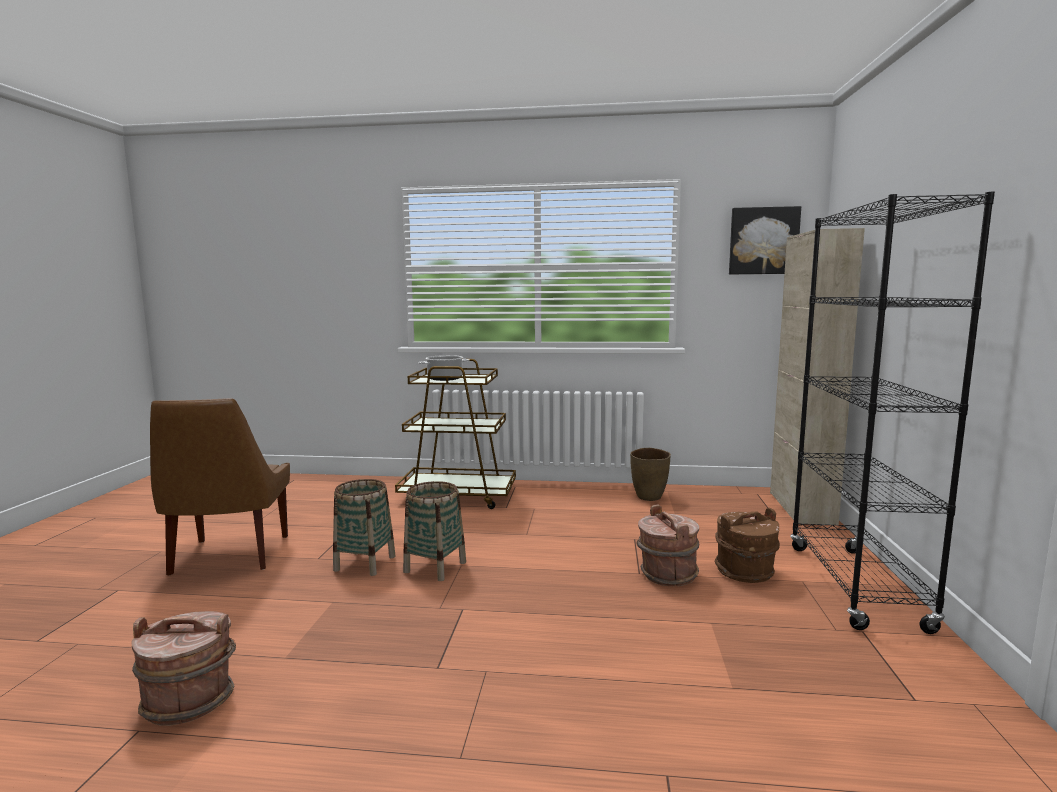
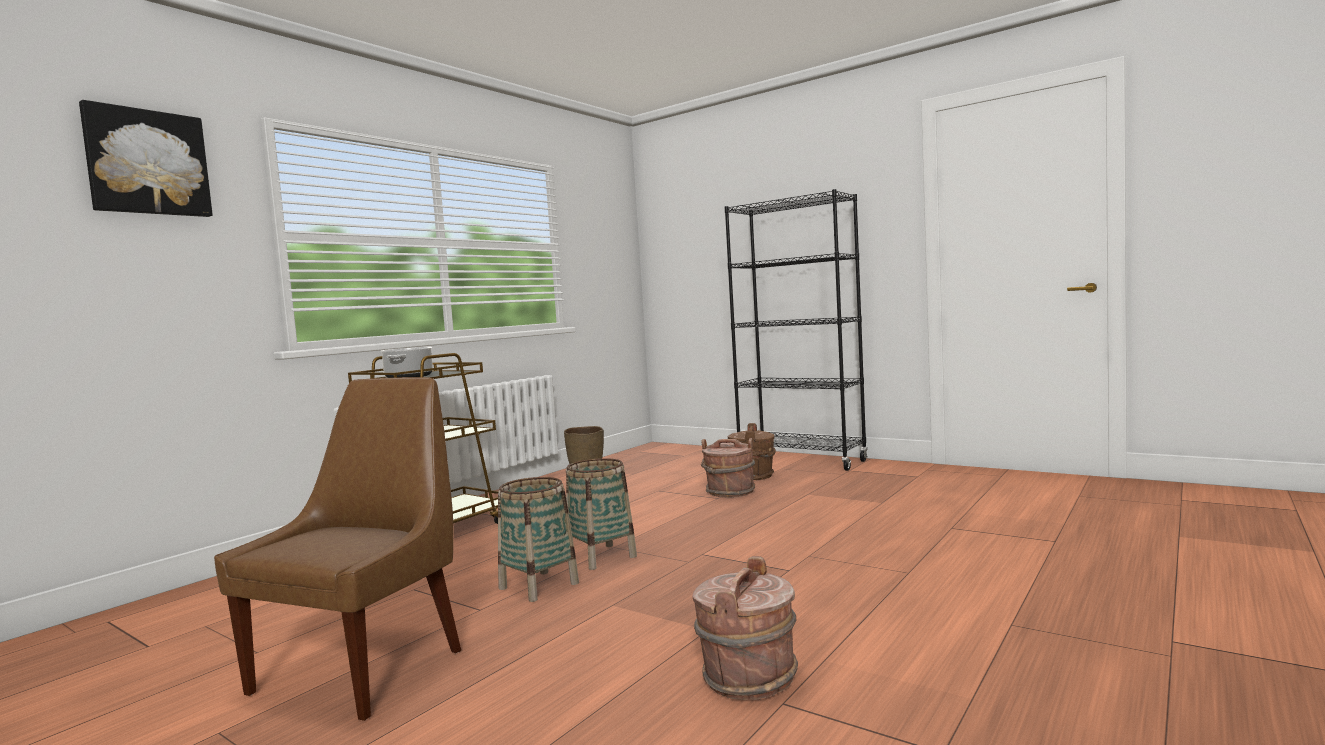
camera: 60 degrees left, 5 degrees down
(229, 557) = (364, 668): brown chair -> brown chair turned 90 degrees counterclockwise
(763, 241) = (607, 229): picture -> picture (147, 163)
(801, 508) = (681, 448): beige cabinet -> none

